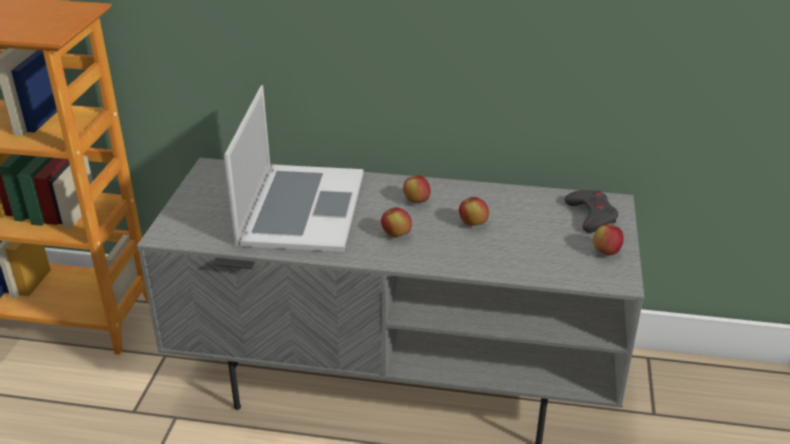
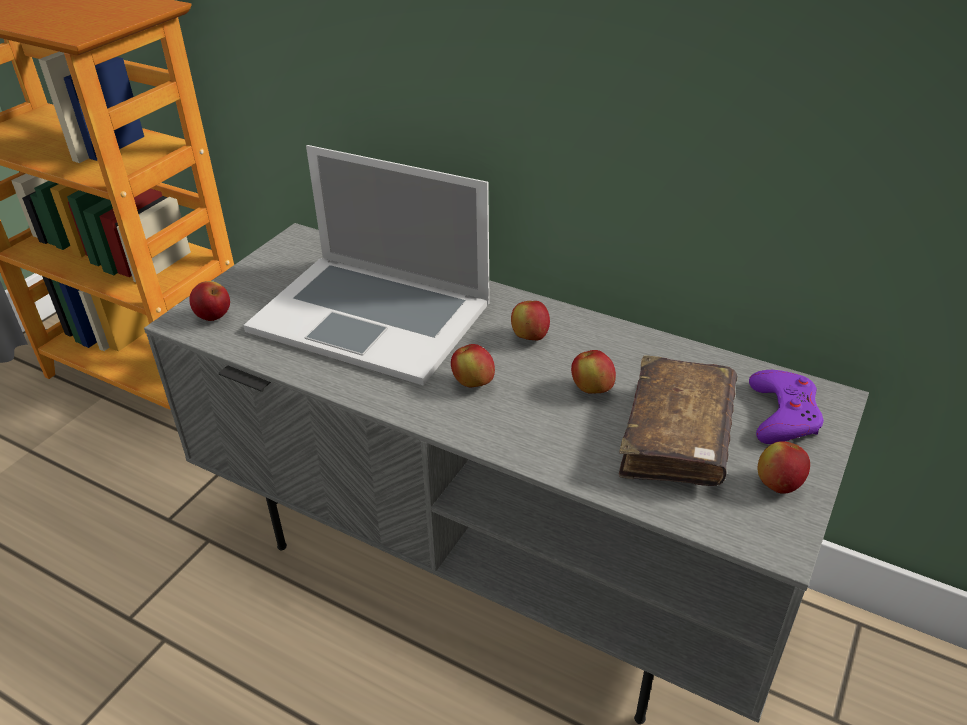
camera: 20 degrees right, 5 degrees up
(185, 229) = (214, 317): none -> apple
(301, 207) = (371, 316): laptop -> laptop turned 90 degrees clockwise
(537, 239) = (676, 436): none -> brown book
(591, 215) = (782, 414): grey game controller -> purple game controller

